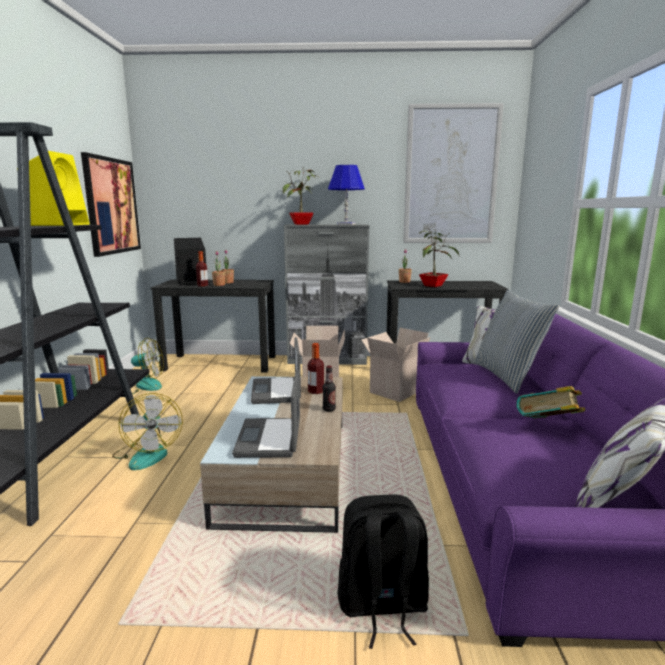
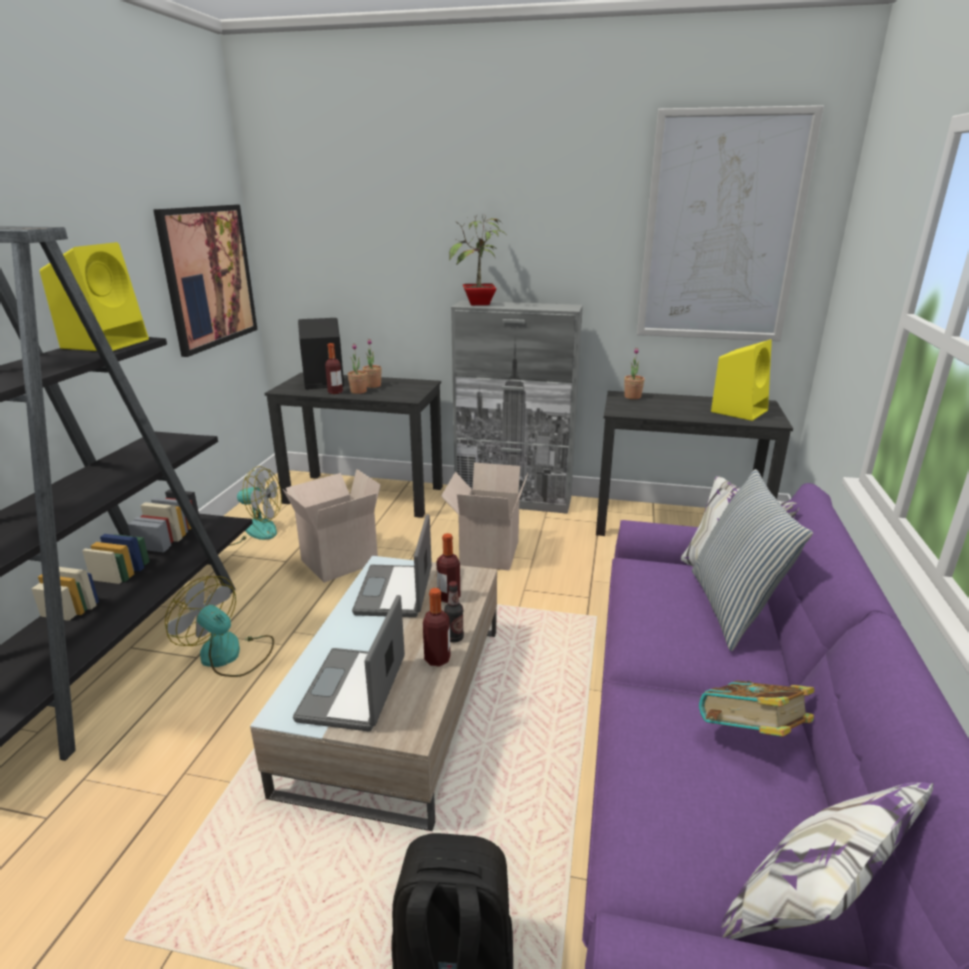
camera: 10 degrees right, 10 degrees up
(148, 454) = (229, 655): fan -> fan turned 135 degrees clockwise
(322, 420) = (437, 659): none -> bottle
(346, 224) = (546, 306): blue table lamp -> none
(395, 390) = (594, 569): cardboard box -> cardboard box (339, 560)
(433, 285) = (673, 410): potted plant -> none
(473, 284) = (739, 410): none -> yellow speaker

